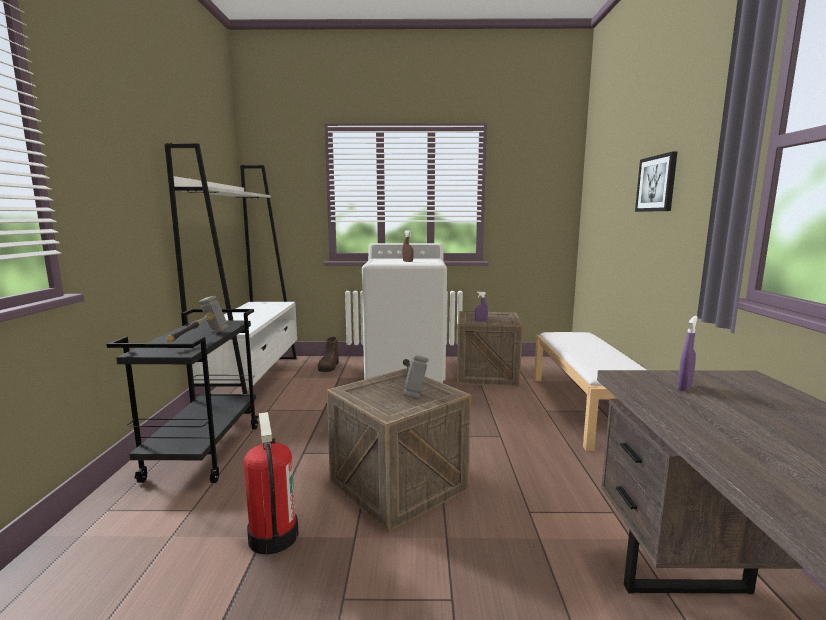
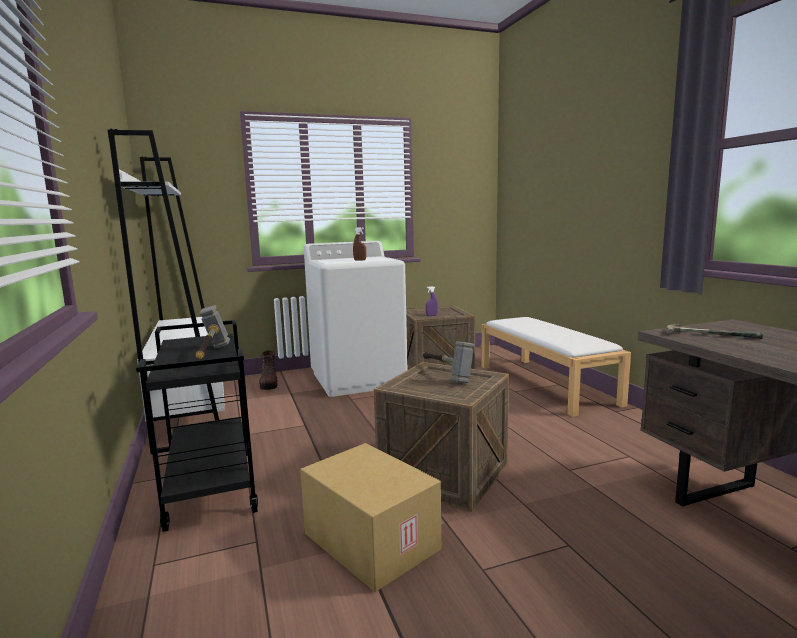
camera: 20 degrees left, 0 degrees up
(272, 536) = (368, 541): fire extinguisher -> cardboard box
(657, 183) = (595, 178): picture -> none
(684, 387) = (711, 334): purple spray bottle -> hammer

